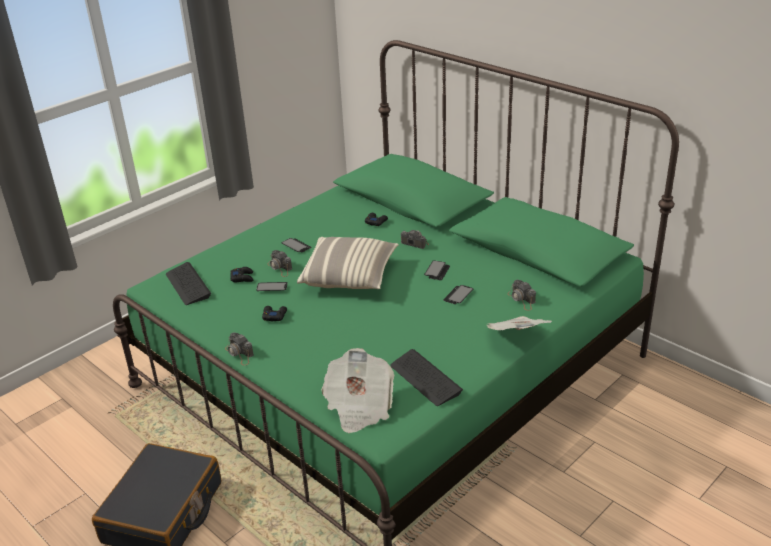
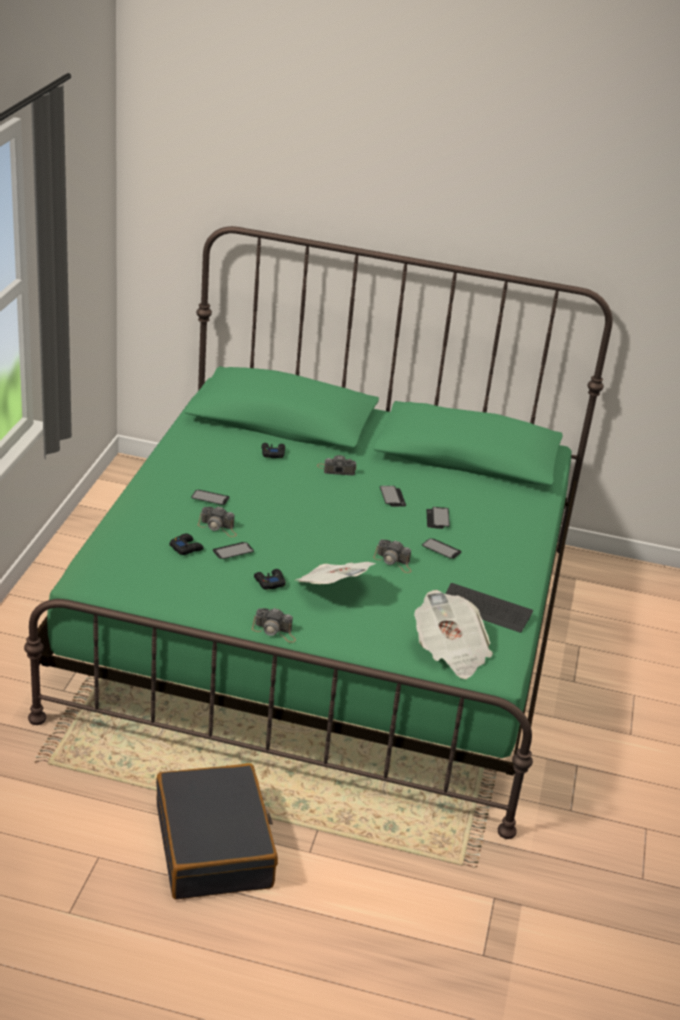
camera: 35 degrees left, 0 degrees up
(188, 285) = (129, 570): keyboard -> none
(349, 276) = (306, 521): pillow -> none
(436, 320) = (441, 549): none -> phone
(517, 337) = (531, 549): newspaper -> newspaper (333, 588)
(522, 300) = (501, 510): camera -> camera (393, 562)

